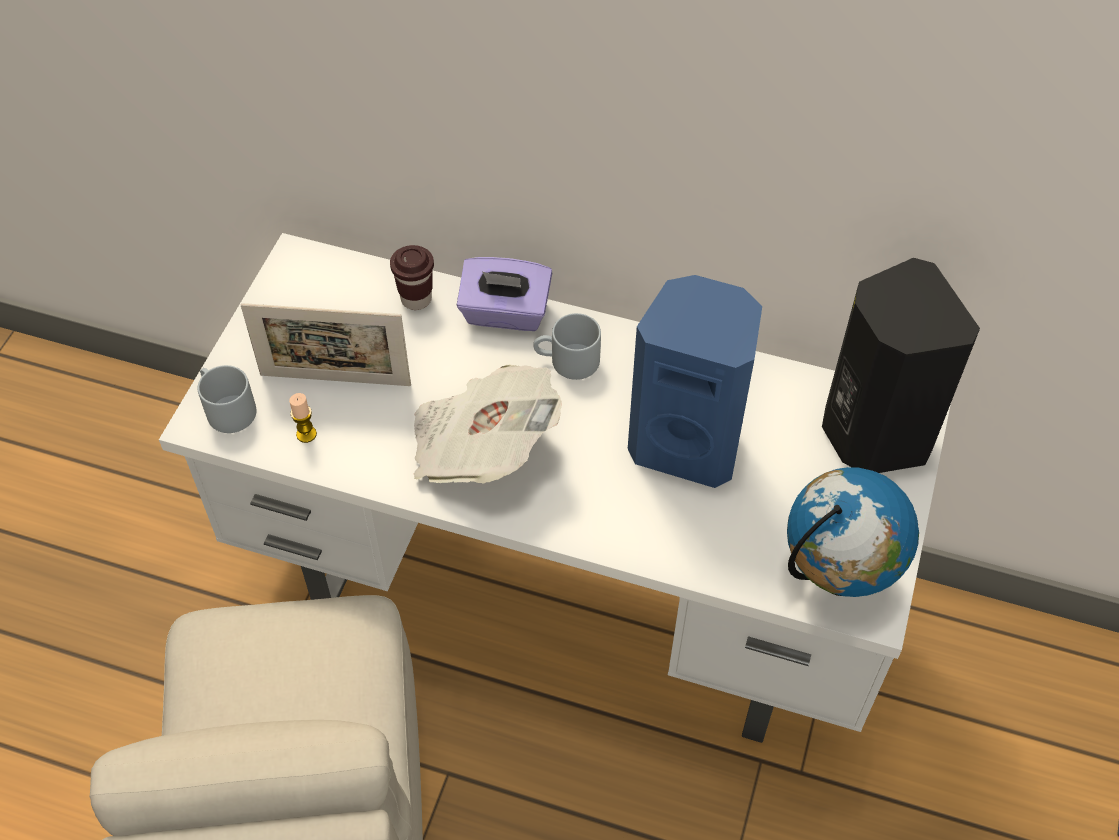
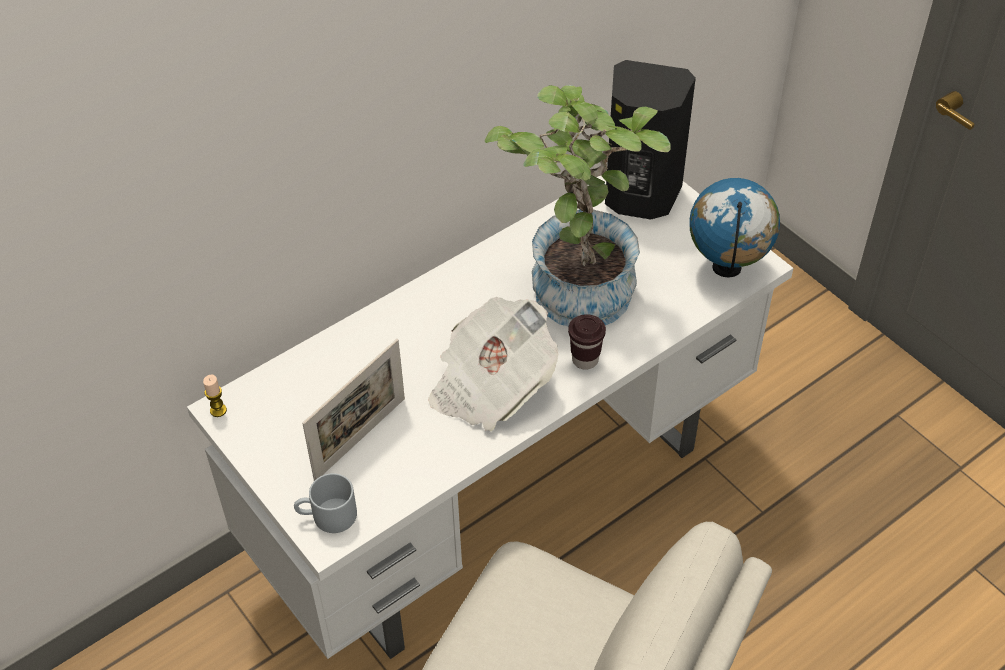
camera: 55 degrees left, 5 degrees down
(306, 434) = (394, 478): candle -> candle (218, 410)
(416, 299) = (329, 358): brown cup -> brown cup (585, 360)
(505, 313) = (388, 317): purple tissue box -> none
(567, 361) = (459, 306): grey mug -> none
(688, 443) = (576, 281): blue speaker -> potted plant

